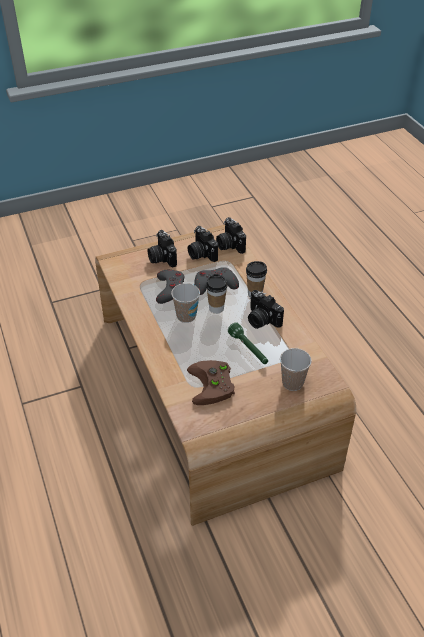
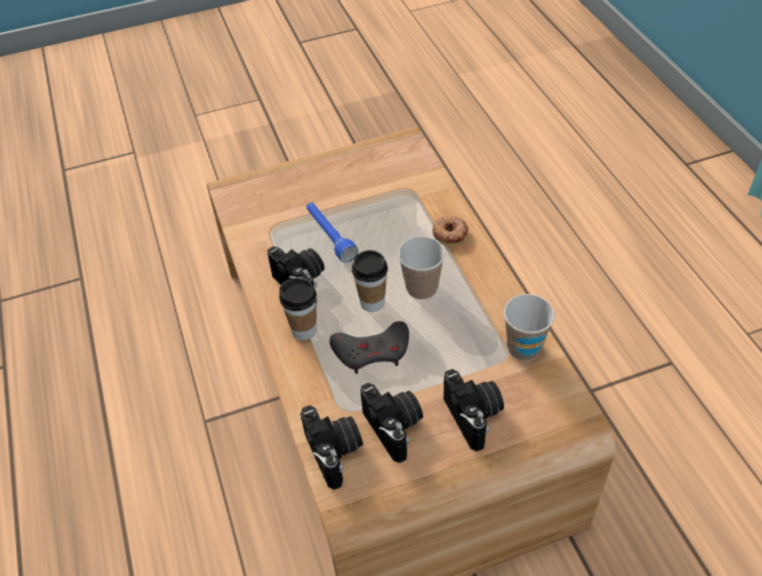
camera: 175 degrees left, 5 degrees up
(165, 351) = (450, 233): none -> donut
(170, 289) = (451, 340): grey game controller -> none
(213, 386) = (383, 189): brown game controller -> none
(249, 349) = (329, 236): green flashlight -> blue flashlight
(292, 383) = (279, 193): cup -> cup (524, 348)

